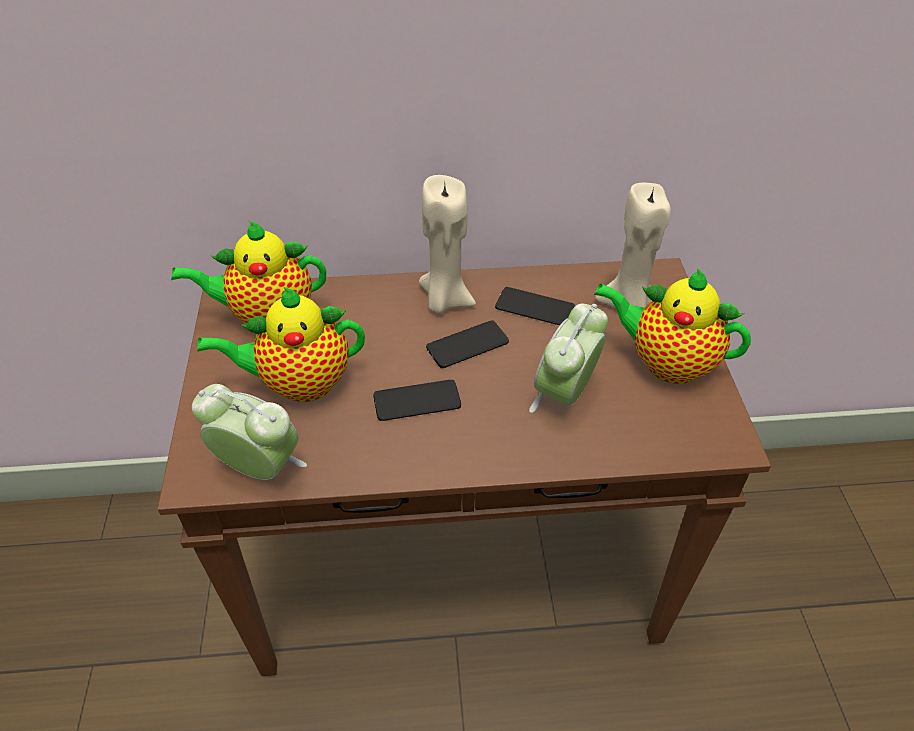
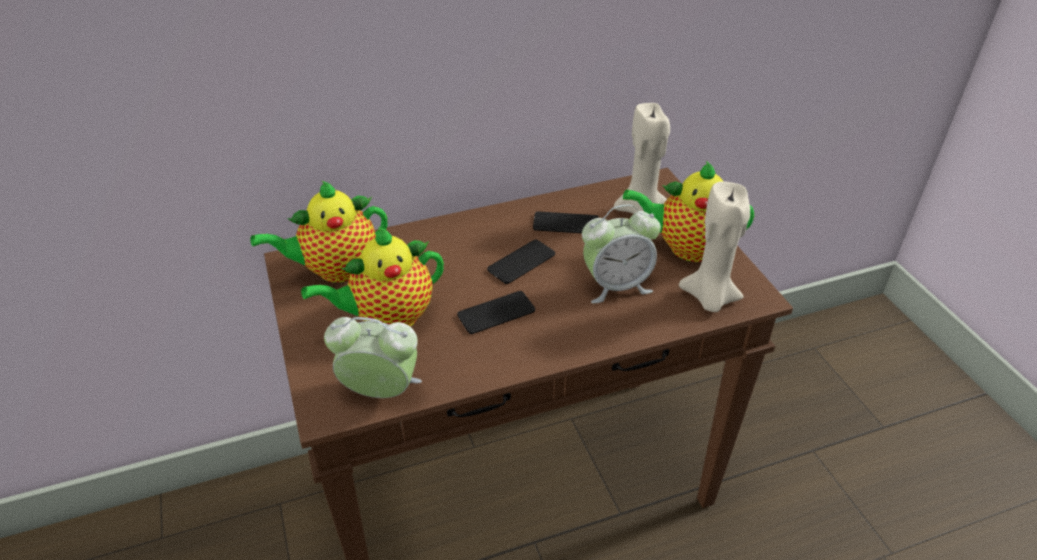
camera: 15 degrees left, 5 degrees down
(445, 300) = (488, 230): beige candle -> beige candle (709, 298)
(564, 394) = (616, 285): alarm clock -> alarm clock turned 120 degrees counterclockwise

